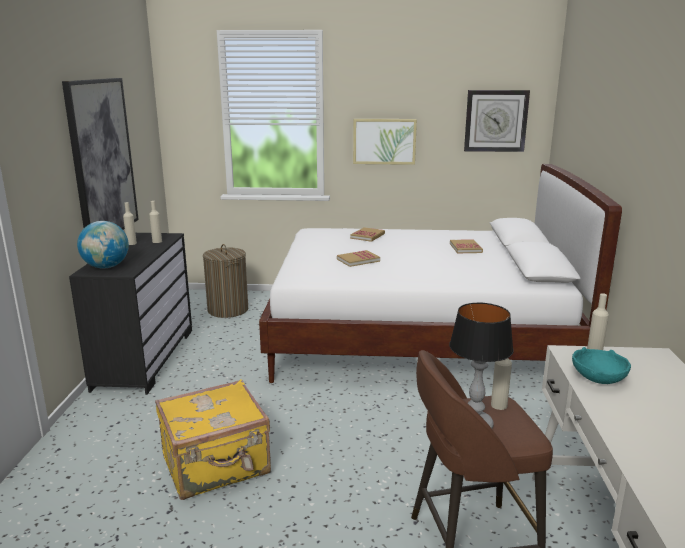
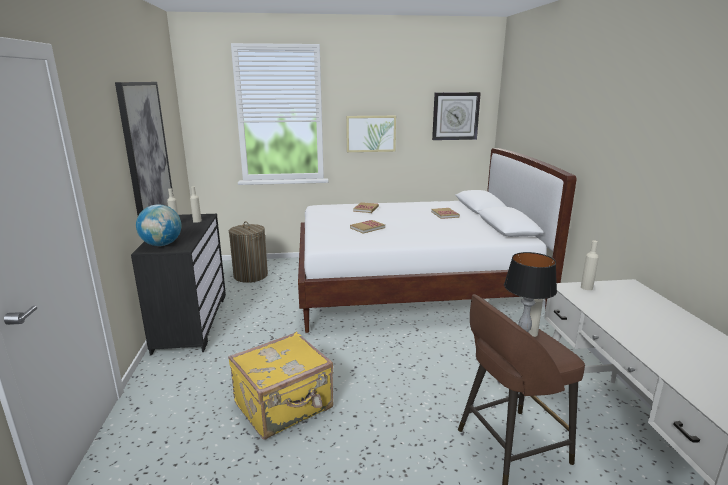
camera: 10 degrees left, 0 degrees up
(599, 378) = (600, 305): turquoise bowl -> none

